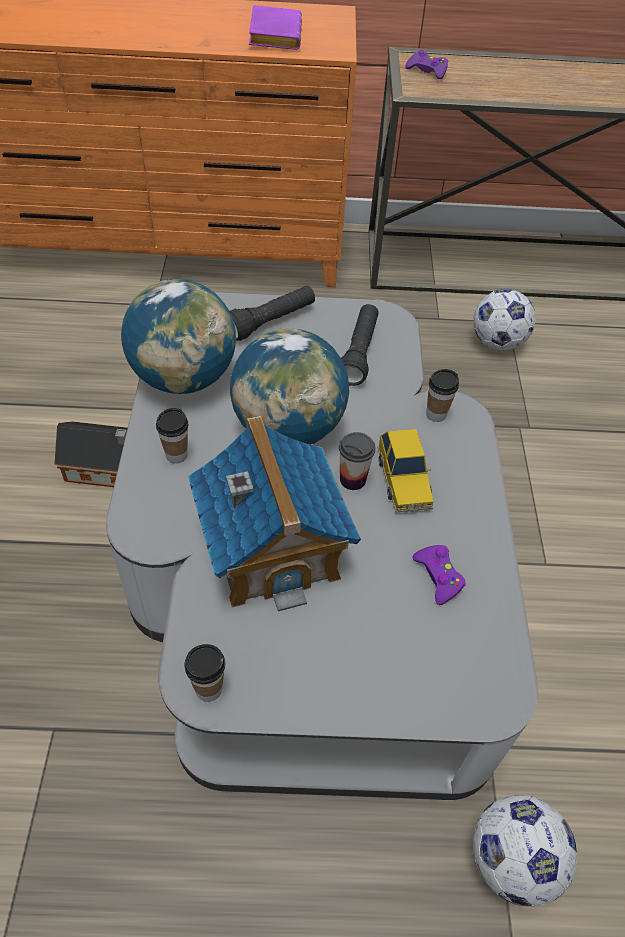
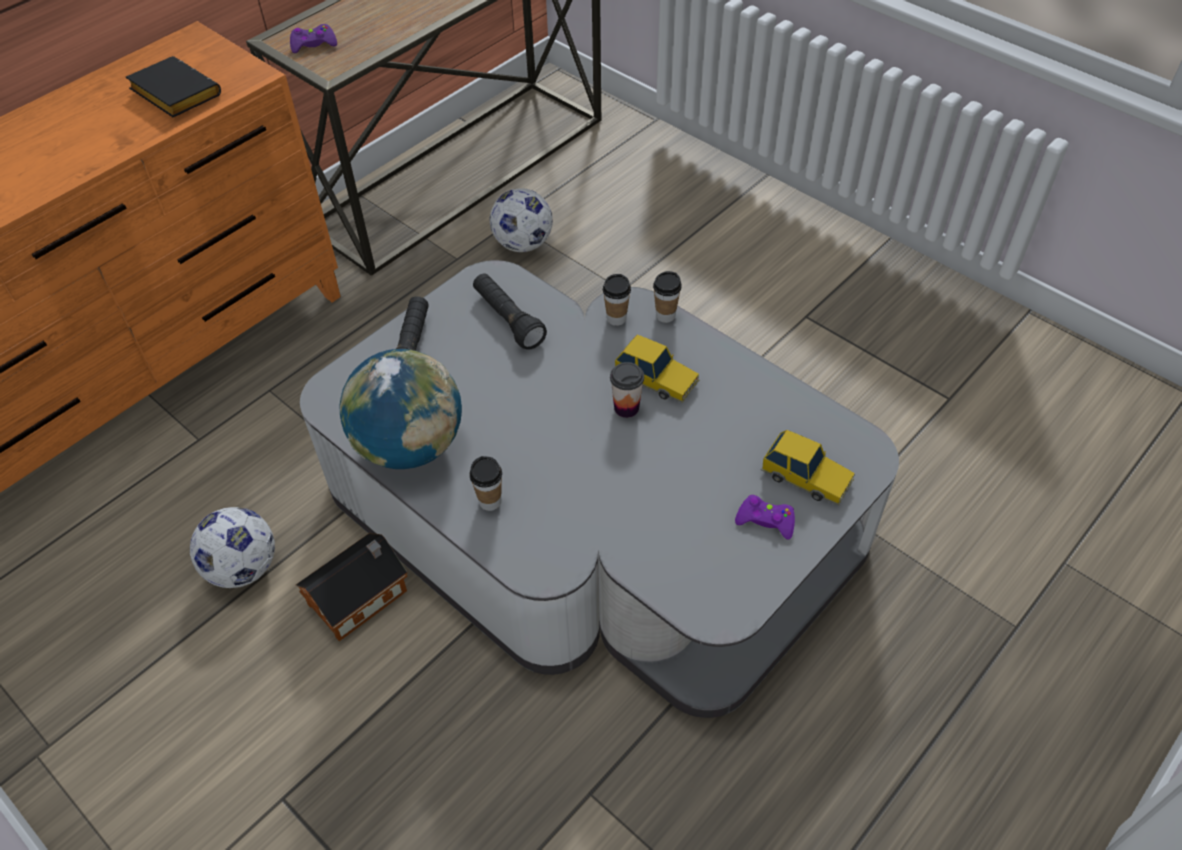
camera: 45 degrees left, 0 degrees up
(208, 689) = (725, 609): cup -> cup (665, 315)
(272, 547) = (640, 495): toy house -> none
(273, 35) = (173, 94): purple book -> black book
(288, 429) = (538, 413): globe -> none
(415, 661) = (806, 477): none -> toy car
(438, 576) = (754, 418): purple game controller -> purple game controller (765, 520)
(512, 859) = (927, 560): football -> football (243, 568)

